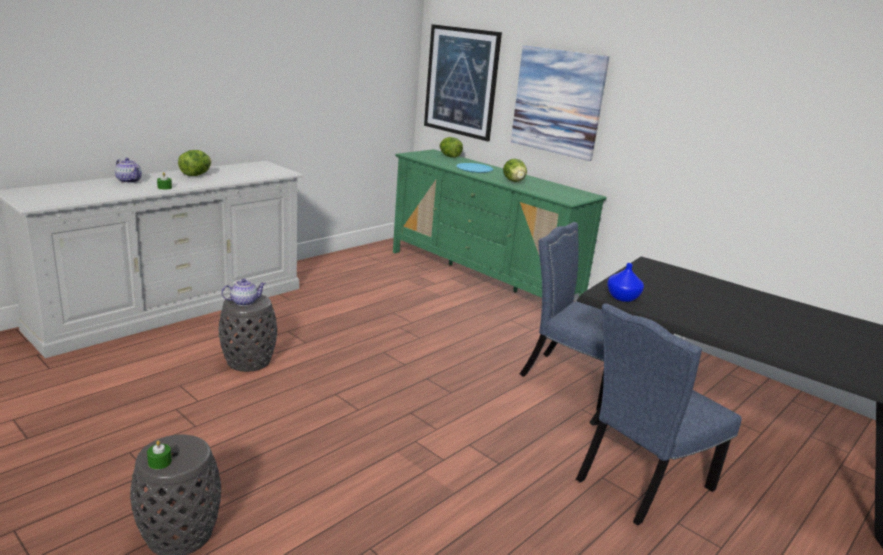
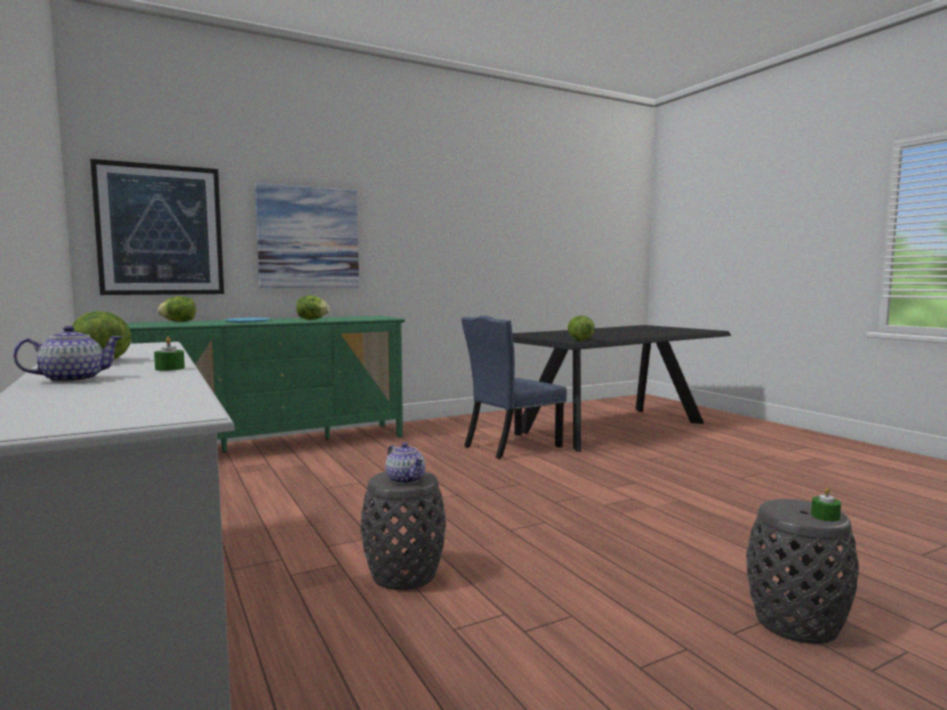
camera: 70 degrees left, 15 degrees down
(244, 302) = (405, 479): teapot -> teapot turned 150 degrees clockwise
(622, 298) = (579, 340): blue vase -> lettuce
(643, 481) = (650, 451): blue chair -> none

